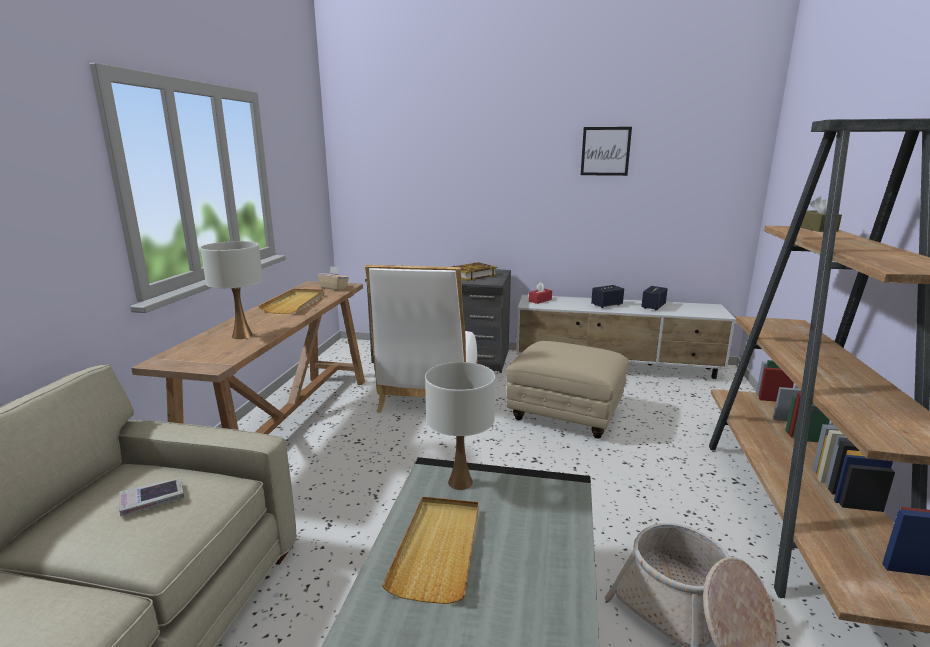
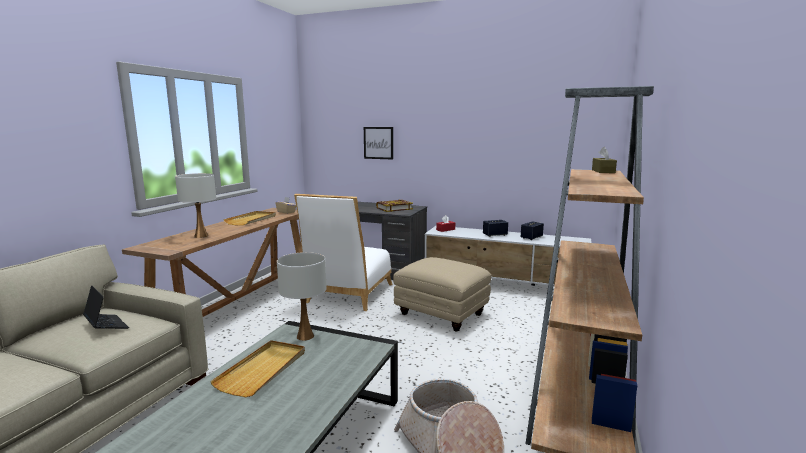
camera: 10 degrees right, 5 degrees down
(153, 500) = (106, 326): book -> laptop
(605, 151) = (495, 117): picture -> picture (378, 143)

